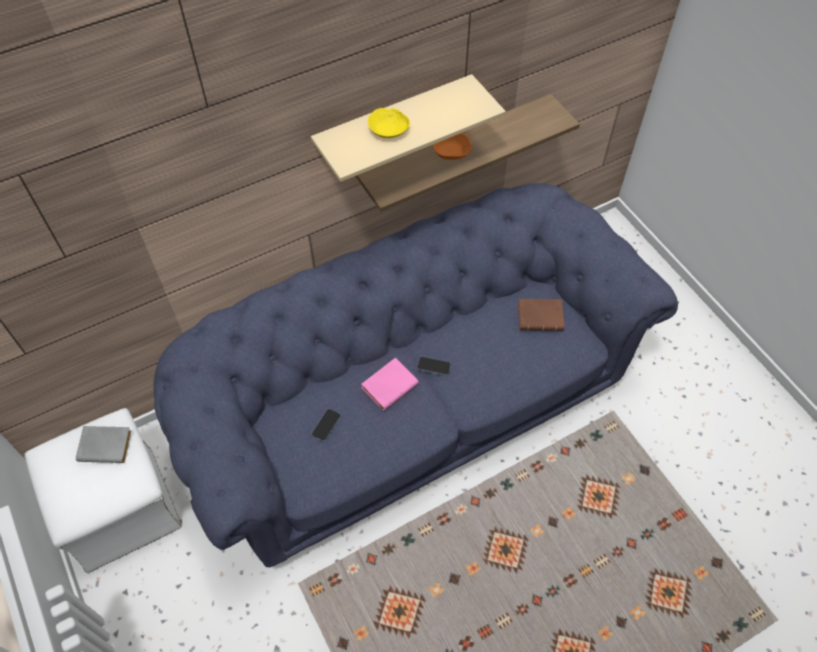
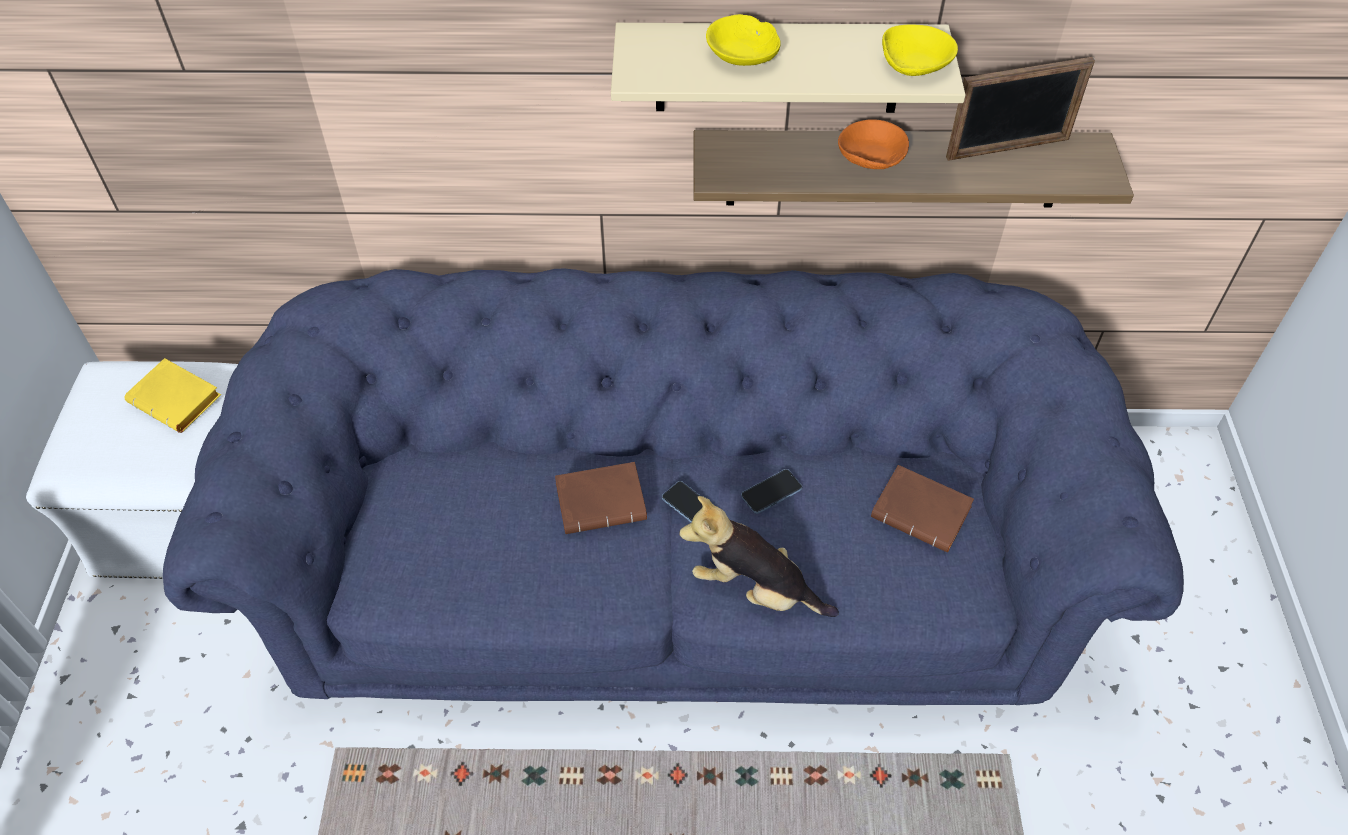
camera: 30 degrees right, 5 degrees down
(107, 445) = (179, 400): grey book -> yellow book
(326, 425) = (467, 513): phone -> phone (771, 492)
(389, 384) = (603, 501): pink book -> brown book
(472, 103) = (914, 64): none -> yellow bowl
(487, 391) = (754, 589): none -> plush toy
(511, 121) = (1008, 149): none -> picture frame

